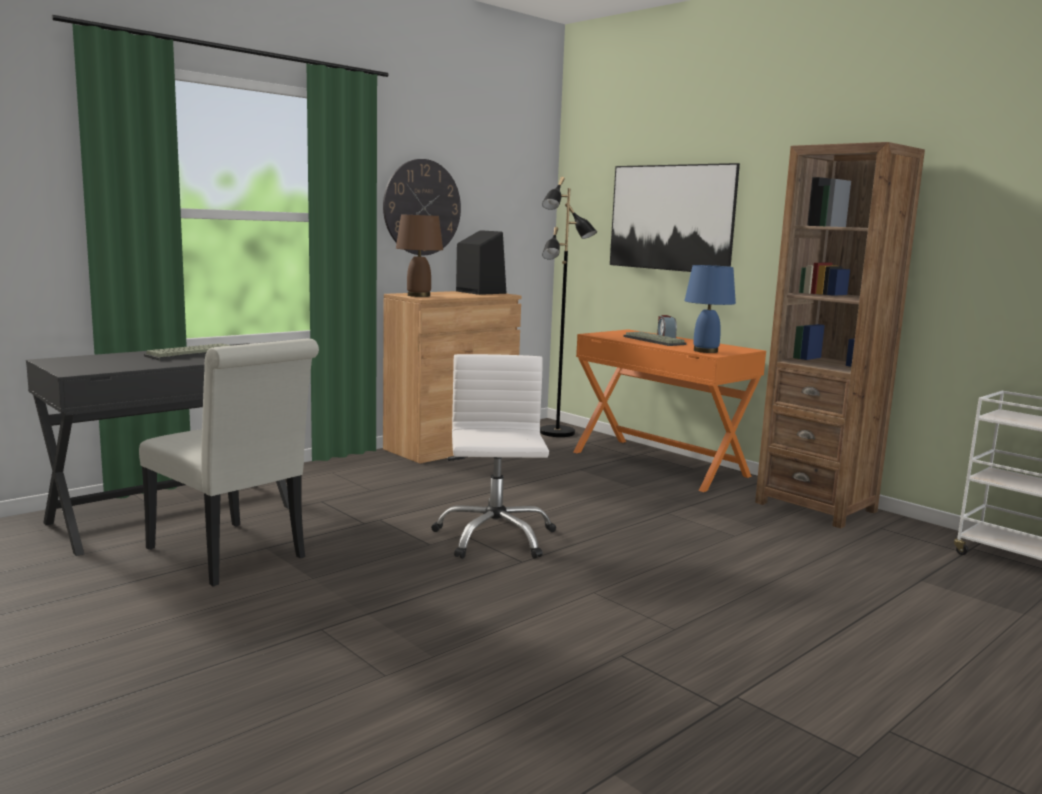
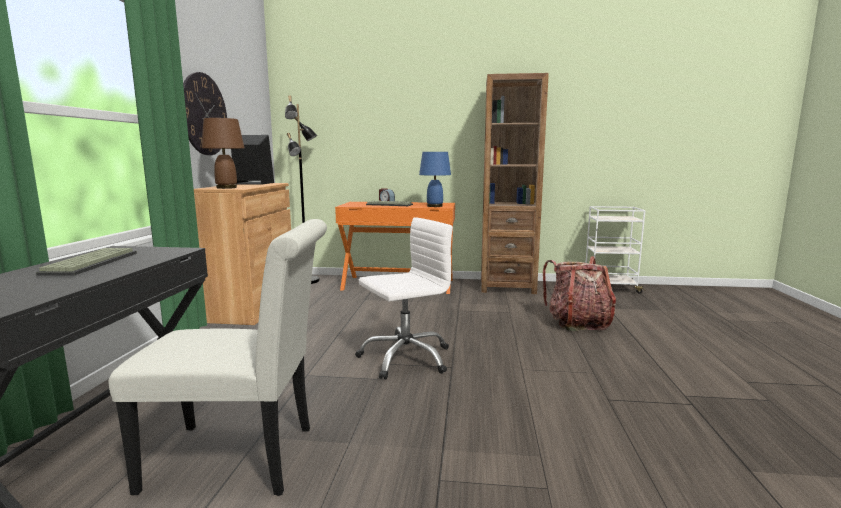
camera: 40 degrees left, 0 degrees up
(494, 537) = (405, 358): white office chair -> white office chair turned 105 degrees clockwise
(670, 218) = (374, 124): picture -> none
(807, 579) = (578, 323): none -> backpack

